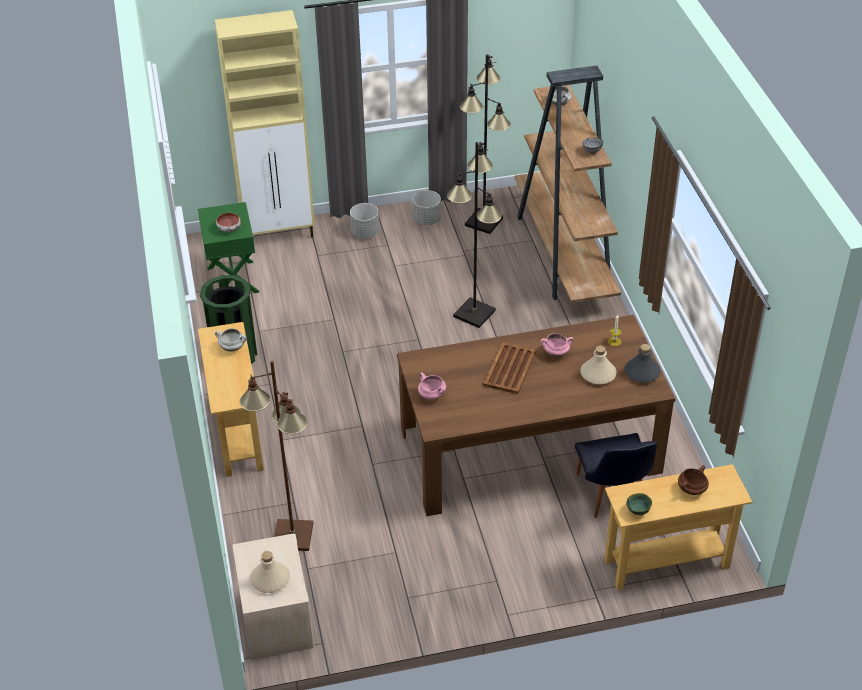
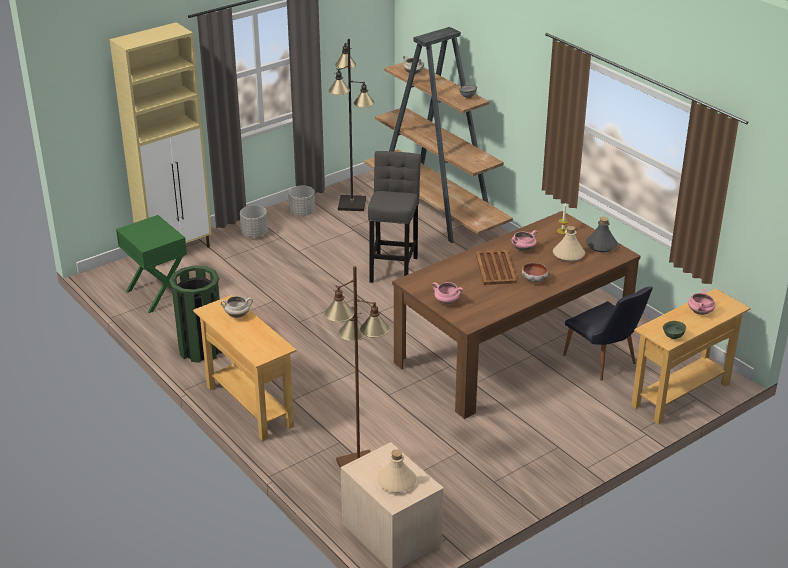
camera: 25 degrees left, 10 degrees down
(229, 229) = (159, 236): bowl -> bowl (535, 279)
(475, 313) = (393, 267): black floor lamp -> grey stool
(691, 490) = (700, 312): brown cooking pot -> pink cooking pot

